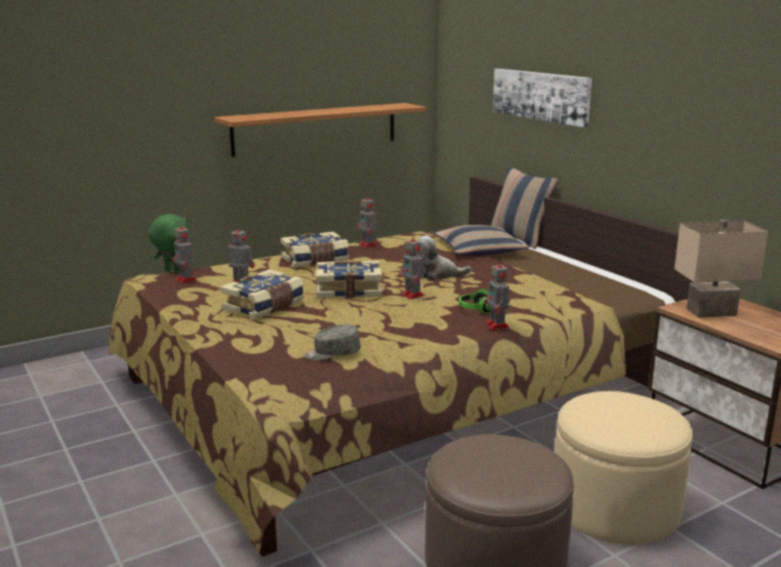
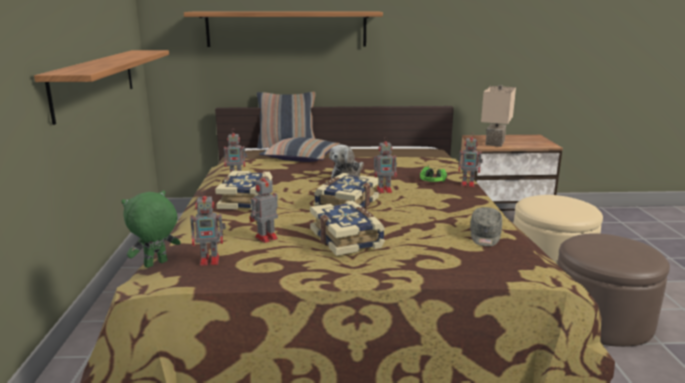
camera: 60 degrees left, 0 degrees up
(541, 96) = (286, 29): picture -> shelf

